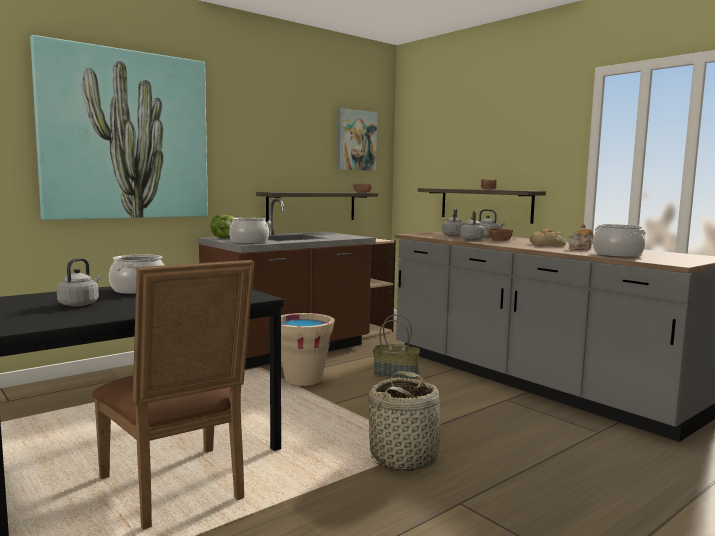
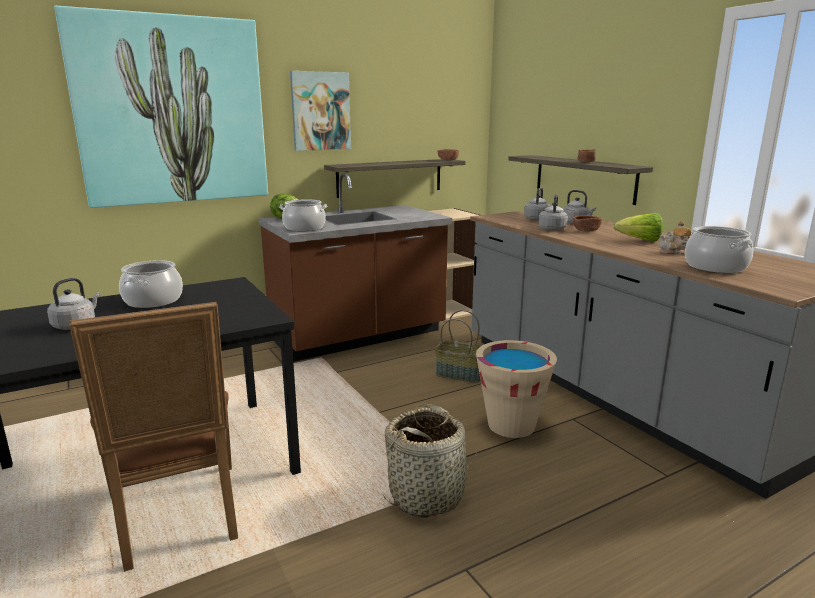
camera: 10 degrees right, 10 degrees up
(303, 379) = (359, 376): beige bucket -> beige bucket (511, 425)
(356, 140) = (442, 99): picture -> picture (320, 111)
(547, 244) = (639, 240): bread -> lettuce

